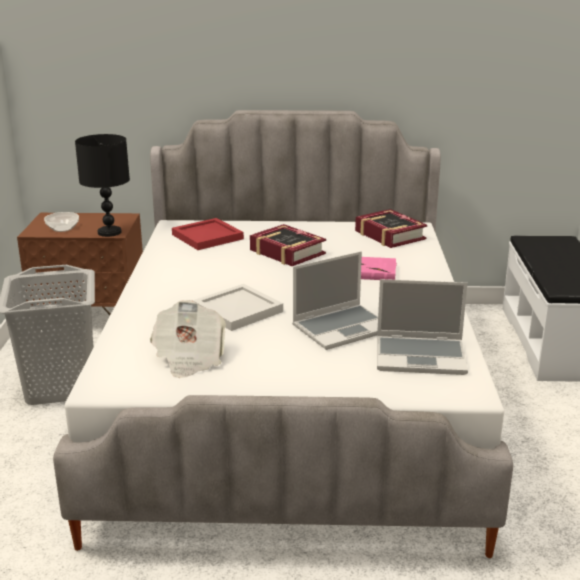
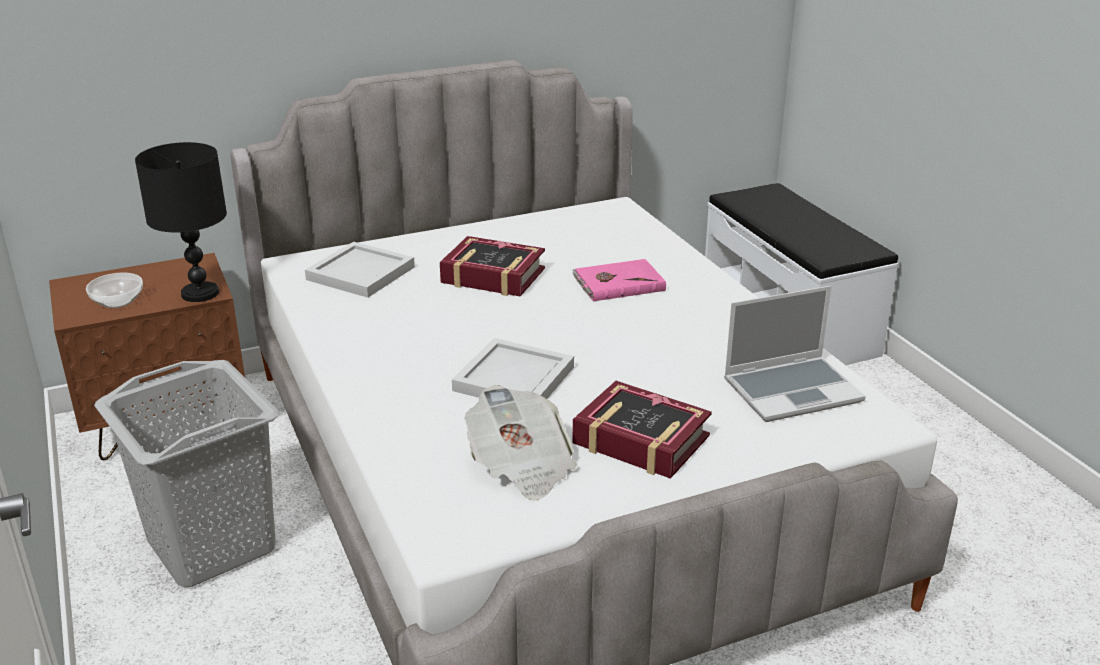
camera: 25 degrees left, 5 degrees up
(207, 237) = (361, 274): red tray -> white tray
(342, 328) = (667, 373): laptop -> none
(389, 235) = (597, 225): book -> book (640, 440)

